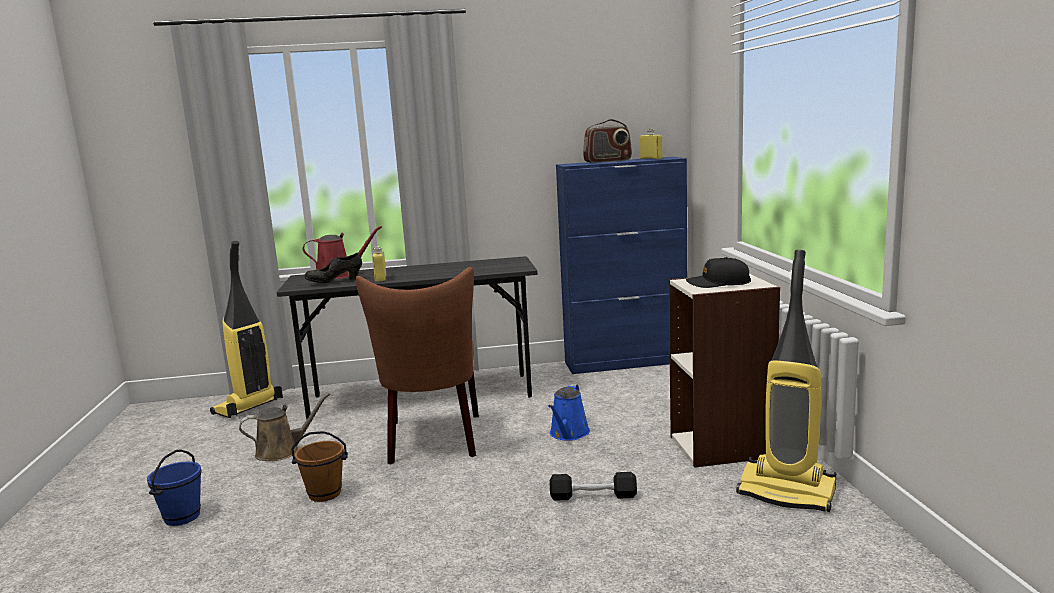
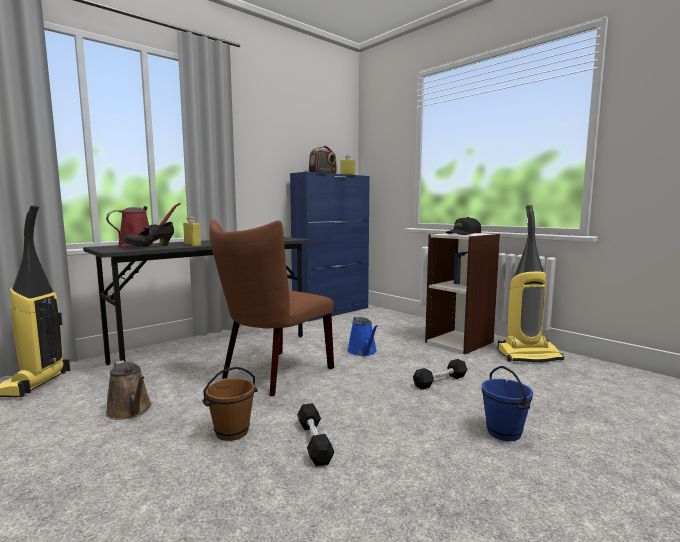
camera: 35 degrees left, 5 degrees down
(182, 517) = (83, 501): blue bucket -> blue bucket (504, 432)
(282, 451) = (130, 411): brown watering can -> brown watering can turned 105 degrees clockwise
(371, 523) = (314, 442): none -> black dumbbell
(433, 441) = (272, 374): brown chair -> brown chair turned 75 degrees clockwise

